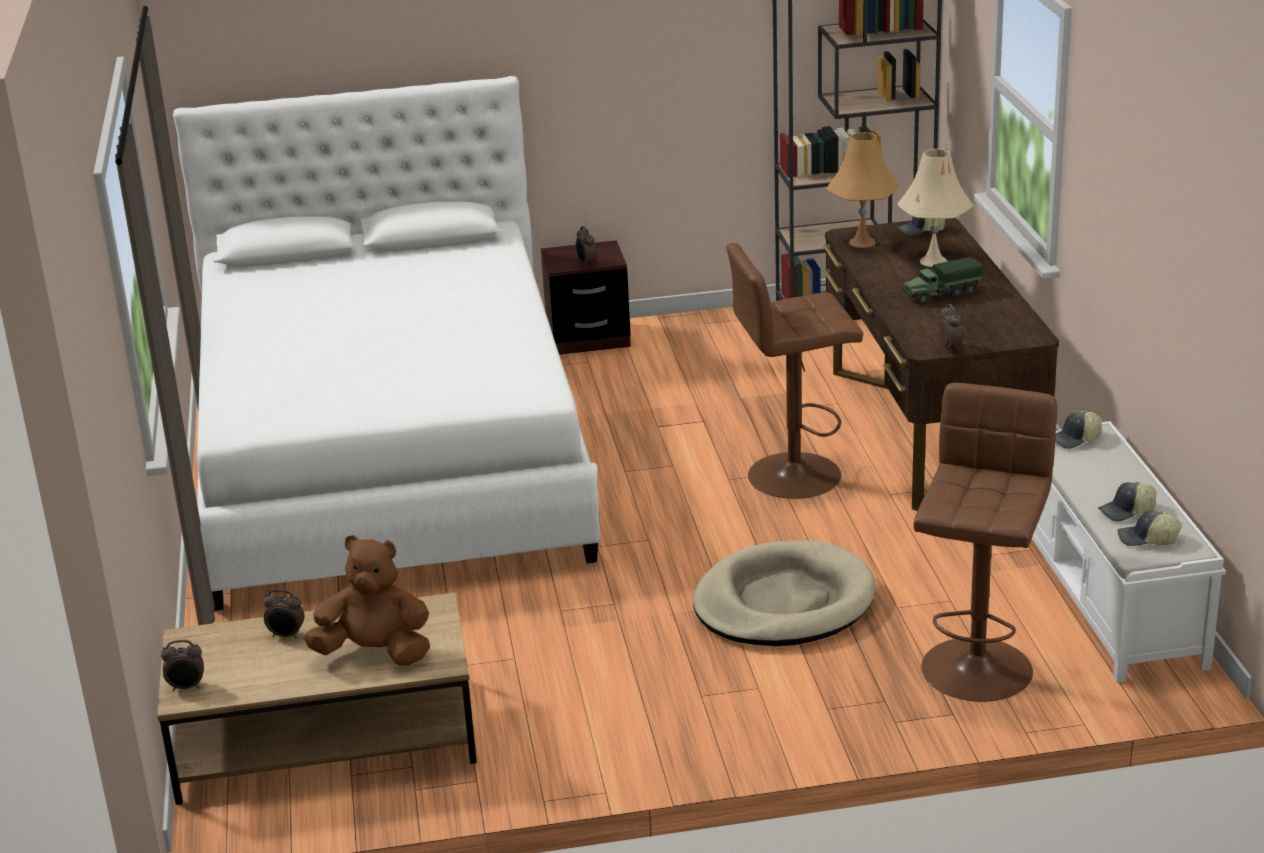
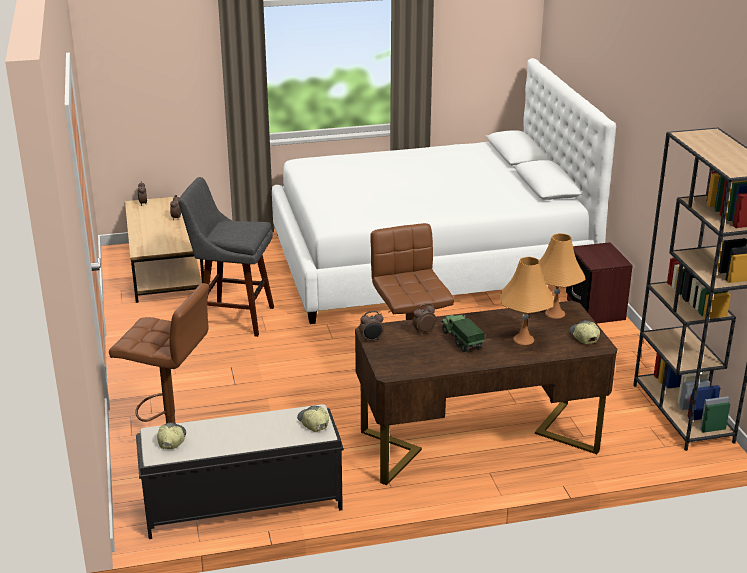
camera: 85 degrees right, 0 degrees up
(375, 653) = (154, 236): brown plush toy -> none
(563, 641) = (233, 318): none -> grey stool
(586, 264) = (588, 257): alarm clock -> alarm clock (423, 332)
(783, 602) = (258, 381): beige dog bed -> none
(933, 261) = (523, 339): beige table lamp -> orange table lamp
(1110, 599) = (241, 504): white bench -> black bench
(1127, 512) = (209, 435): cap -> none

